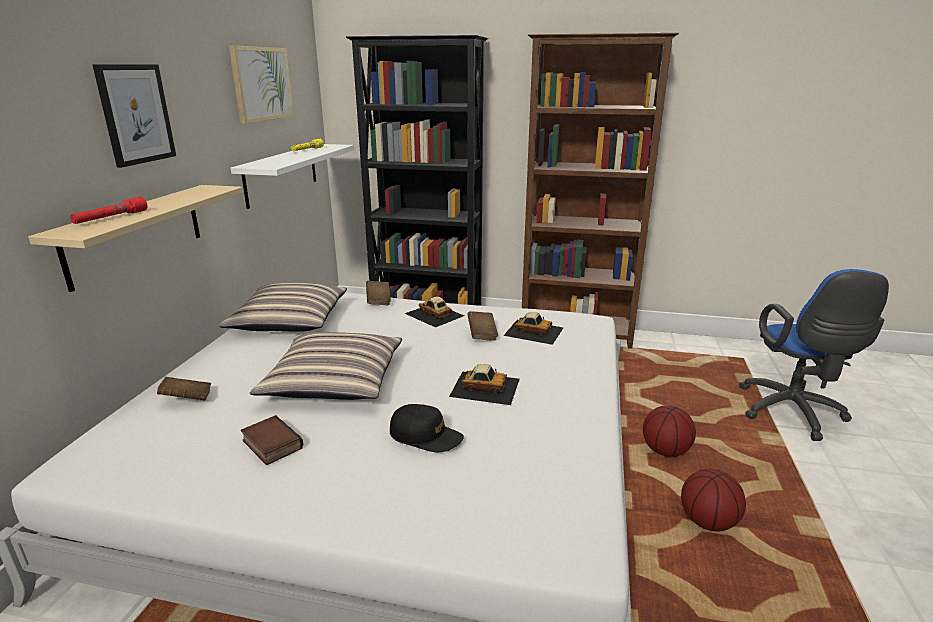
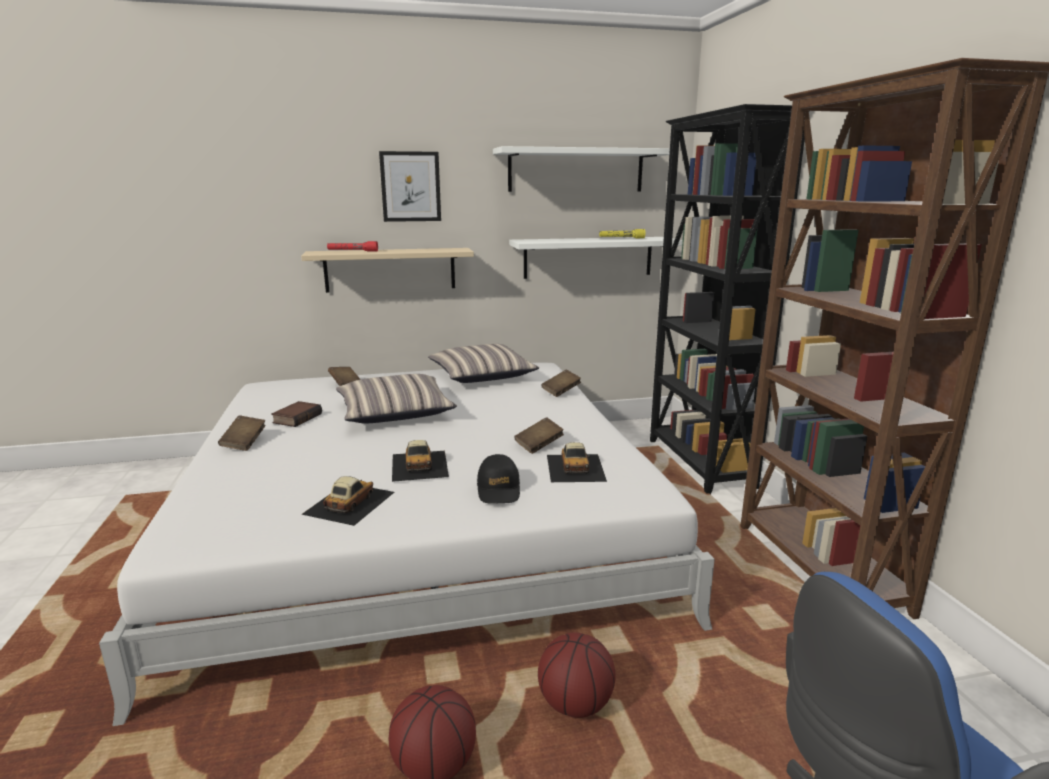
camera: 65 degrees right, 5 degrees down
(261, 84) = (576, 170): picture -> white shelf
(314, 492) = (244, 443): none -> brown book
(426, 436) = (322, 458): black cap -> black cap (499, 489)
(434, 314) = (561, 418): toy car -> toy car (348, 503)

